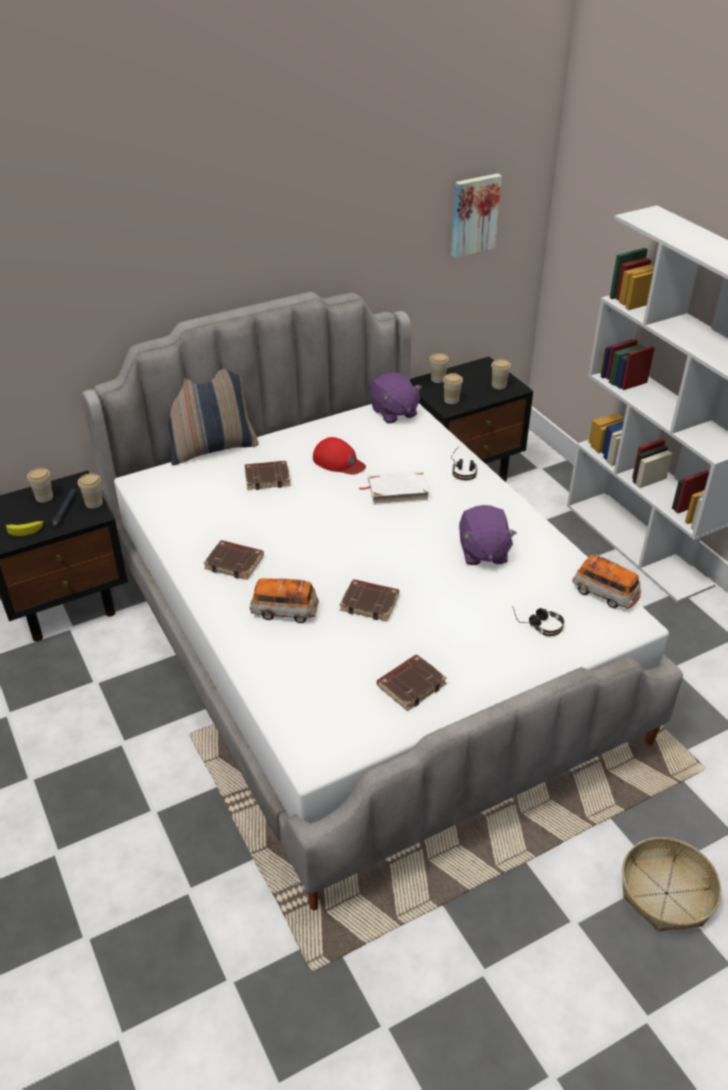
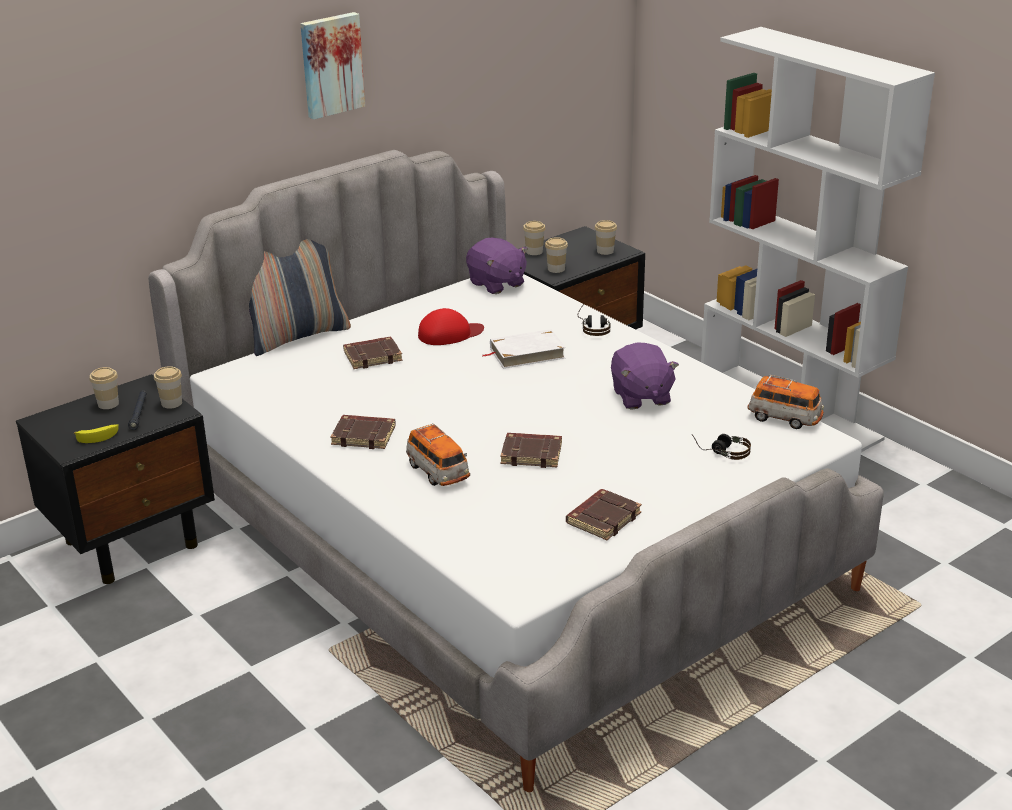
camera: 10 degrees left, 10 degrees down
(284, 611) = (438, 472): toy car -> toy car turned 120 degrees counterclockwise
(338, 461) = (450, 334): red cap -> red cap turned 45 degrees counterclockwise
(474, 214) = (557, 61): picture -> picture (331, 64)
(666, 893) = (913, 720): basket -> none

